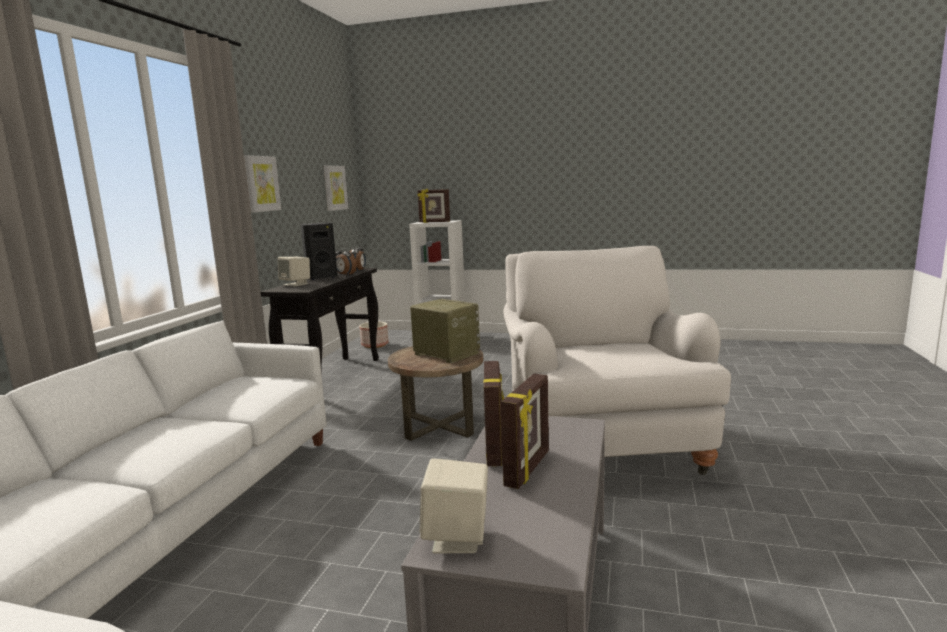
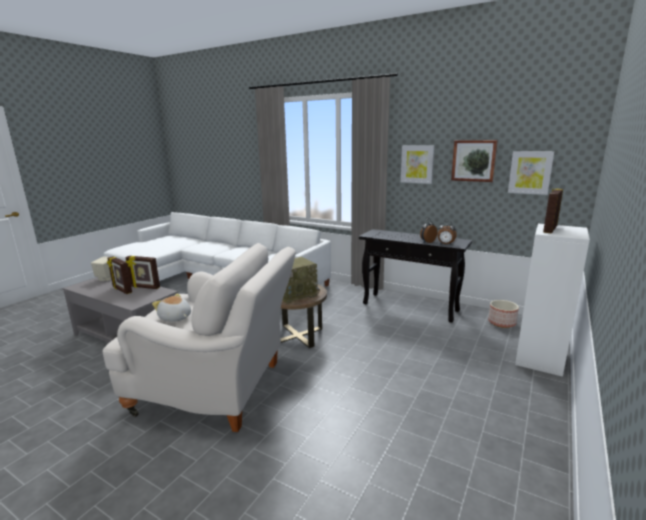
camera: 105 degrees right, 5 degrees up
(296, 284) = (393, 233): beige speaker -> none
(303, 177) = (473, 160): none -> picture
(320, 277) = (419, 237): black speaker -> none
(623, 353) = (175, 318): none -> plush toy

